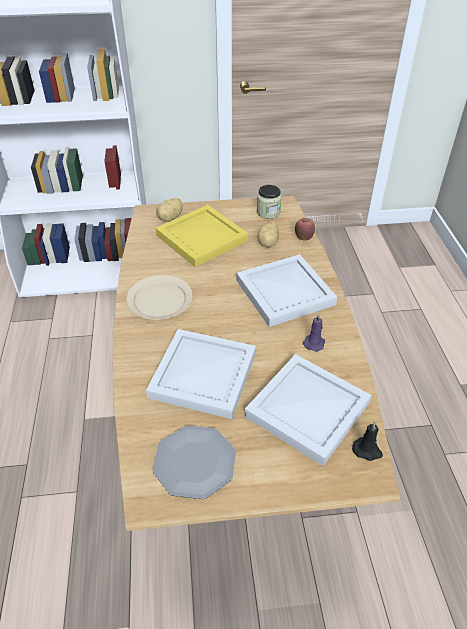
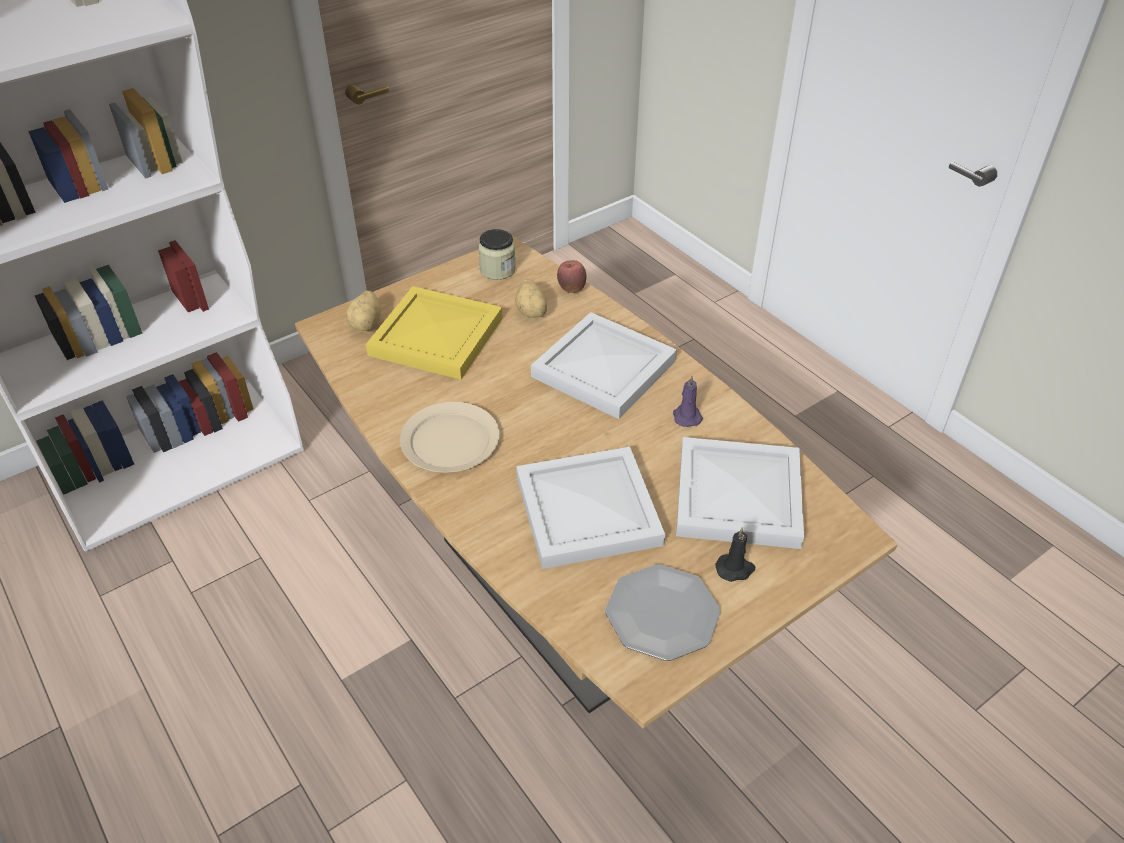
camera: 30 degrees left, 0 degrees up
(367, 450) = (832, 511): black candle -> black candle (735, 569)

